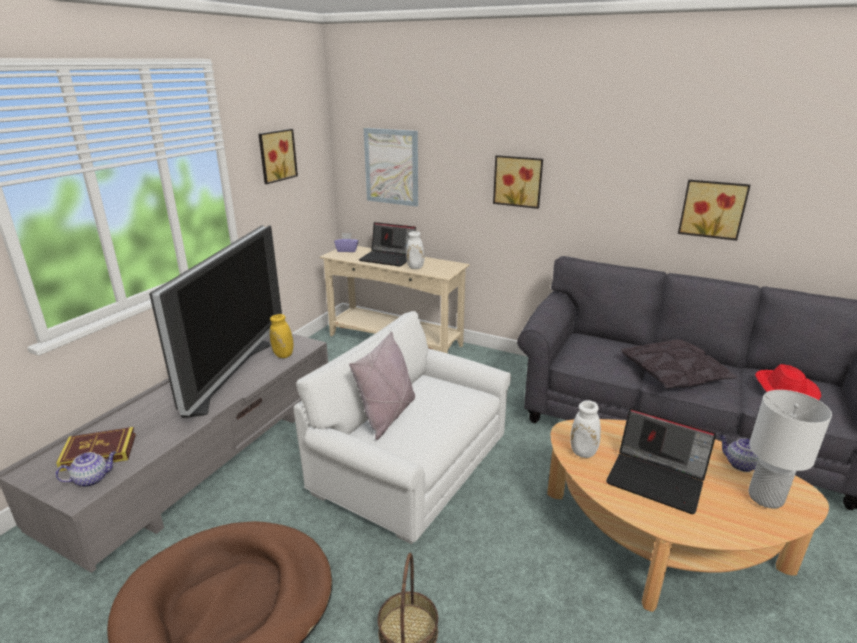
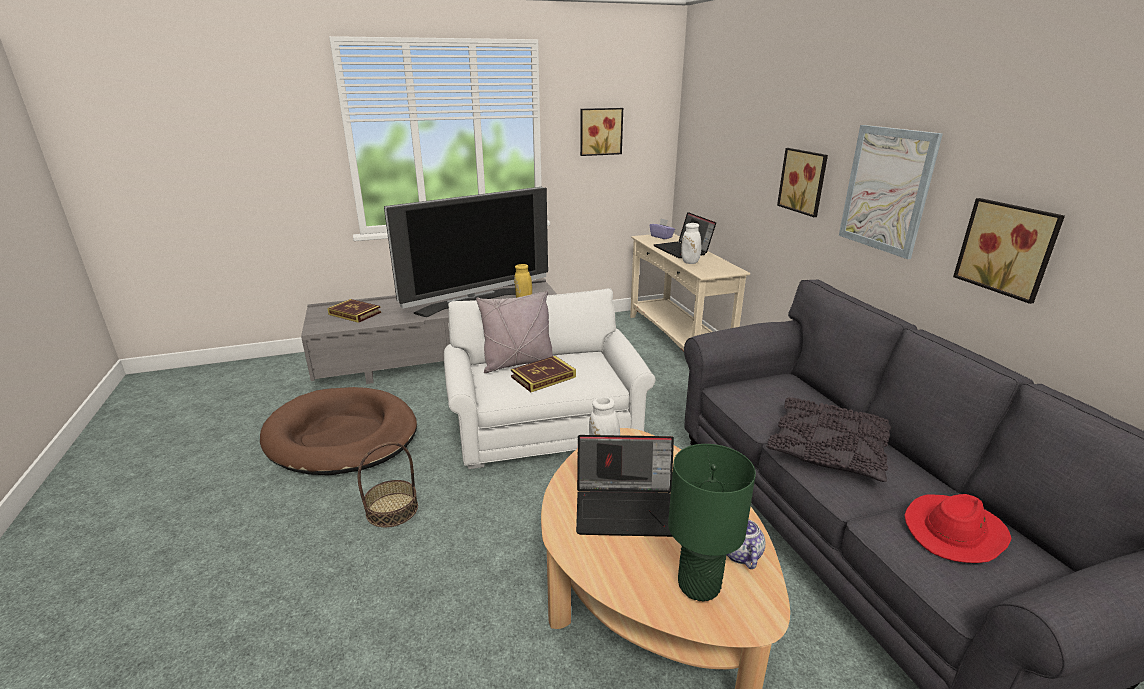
camera: 45 degrees right, 0 degrees up
(92, 479) = (333, 324): teapot -> none
(391, 167) = (712, 155): picture -> picture (886, 190)
(434, 416) = (543, 377): none -> book
(657, 479) = (626, 508): laptop -> laptop turned 75 degrees counterclockwise
(764, 500) = (699, 588): white table lamp -> green table lamp

